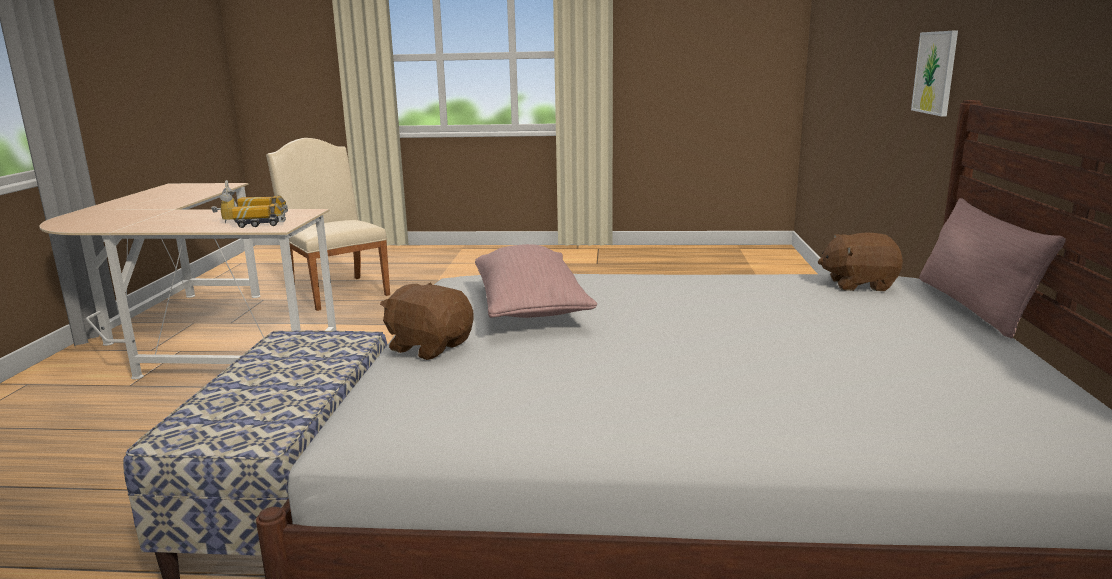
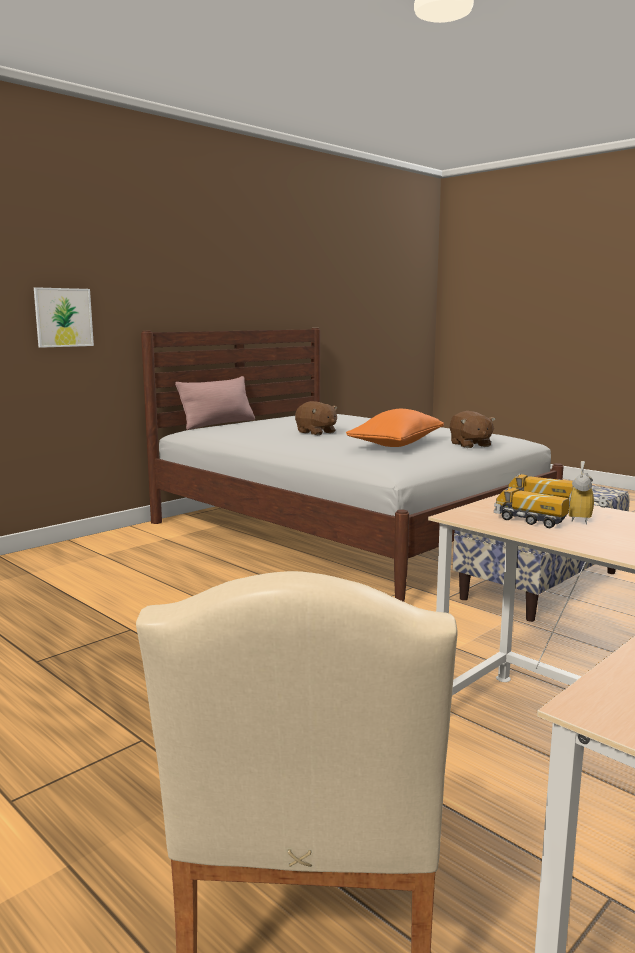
camera: 140 degrees left, 5 degrees down
(530, 307) = (396, 445): pink pillow -> orange pillow
(858, 284) = (226, 429): brown plush toy -> brown plush toy (316, 432)

